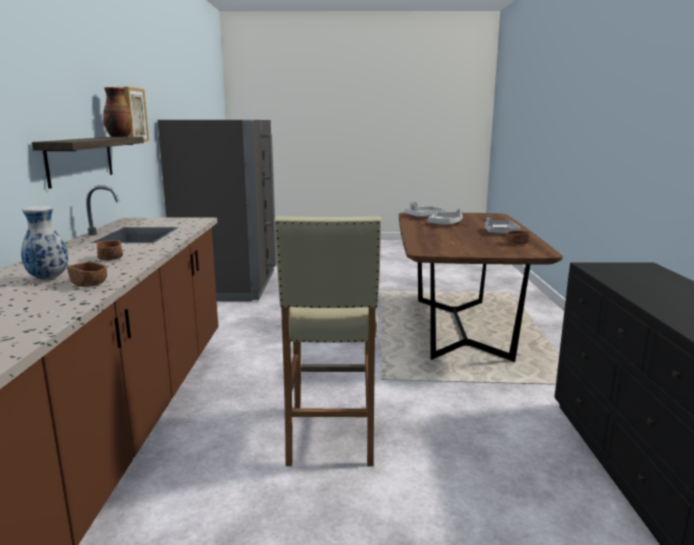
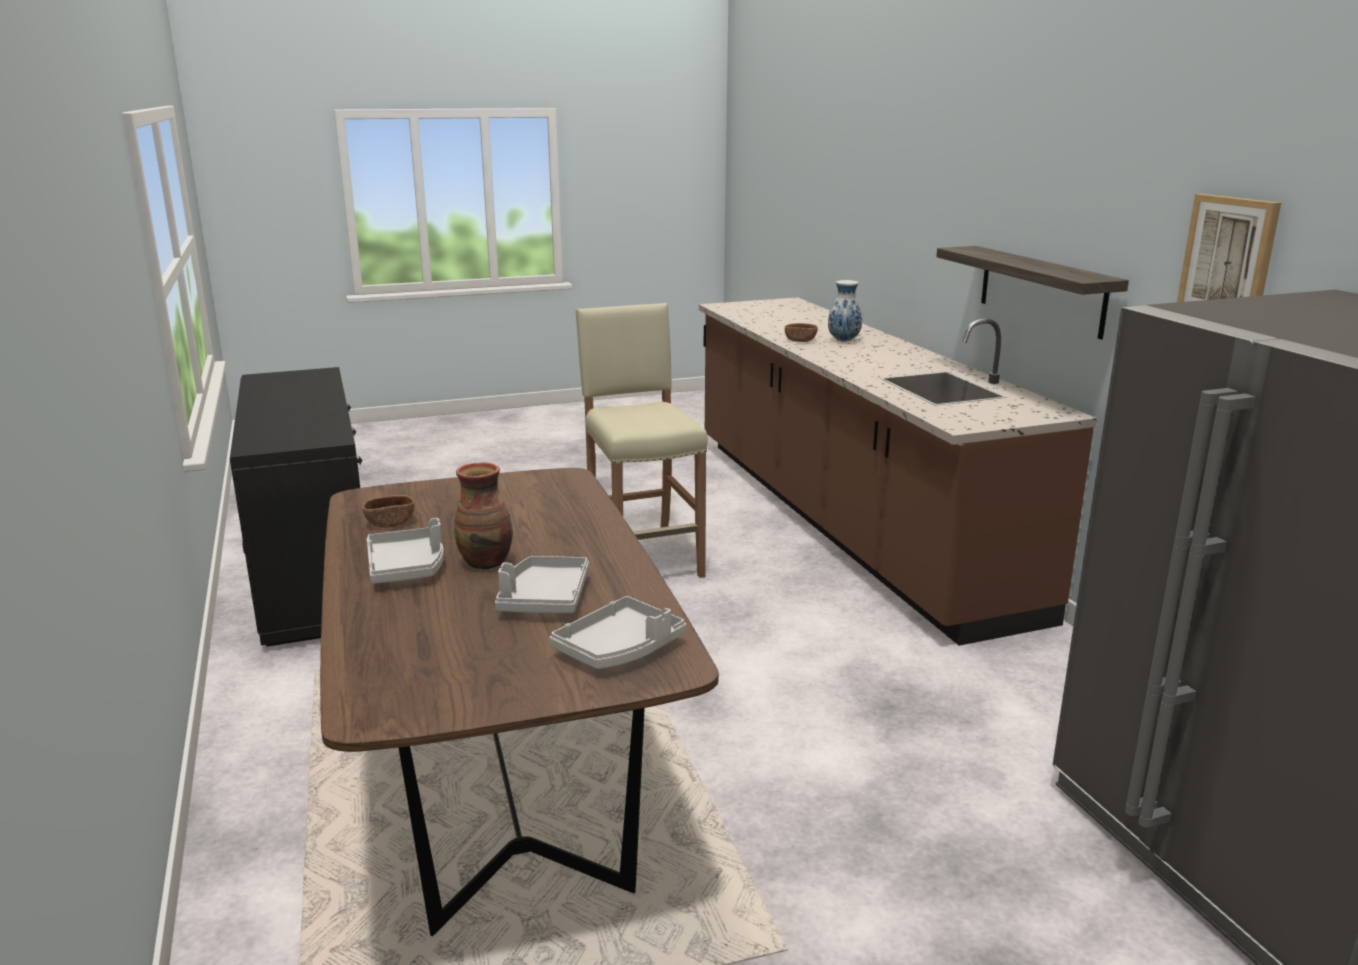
camera: 160 degrees right, 5 degrees up
(110, 258) = (857, 358): brown bowl -> none
(119, 136) = (1080, 274): vase -> vase (487, 562)

